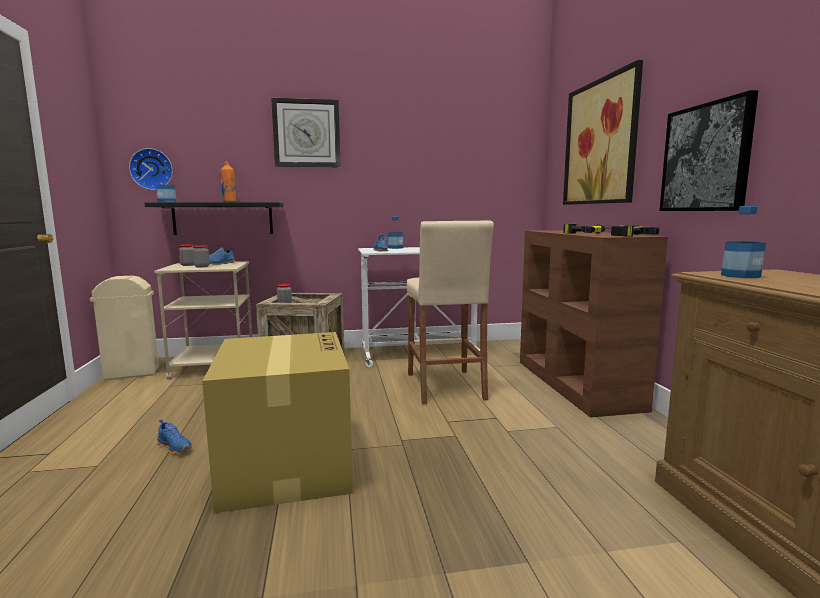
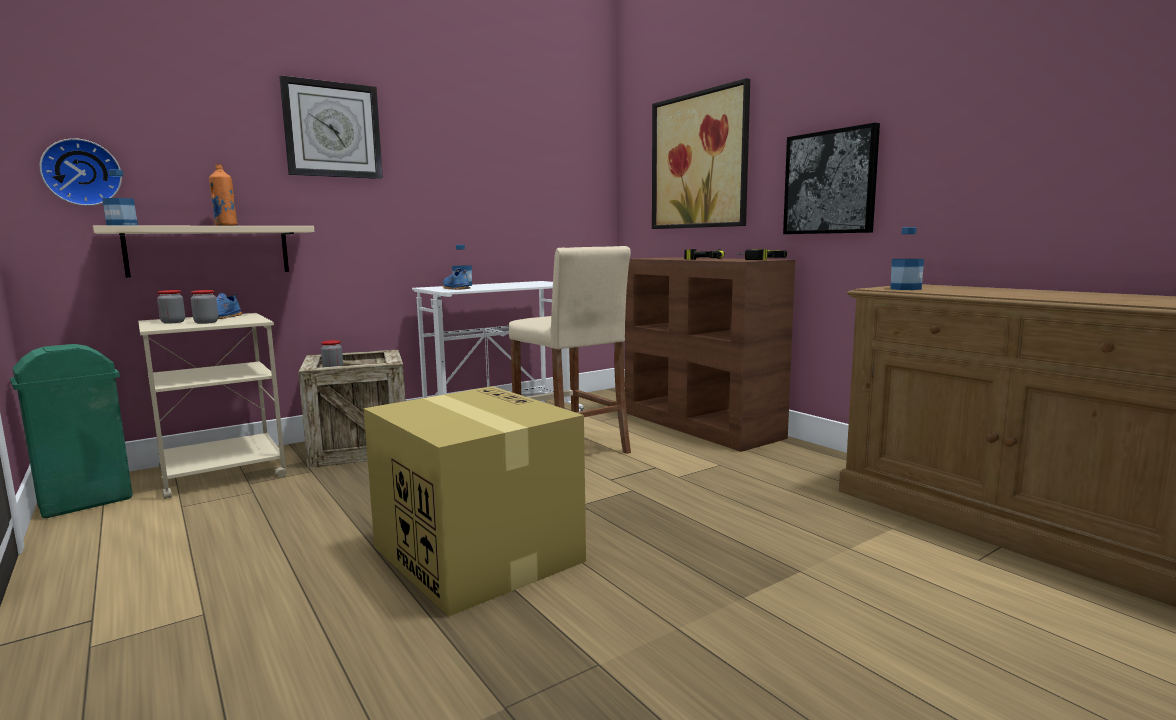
camera: 25 degrees left, 0 degrees up
(131, 374) = (84, 503): beige trash can -> green trash can
(175, 447) = (299, 569): blue shoe -> none
(223, 218) = (209, 250): black shelf -> beige shelf

